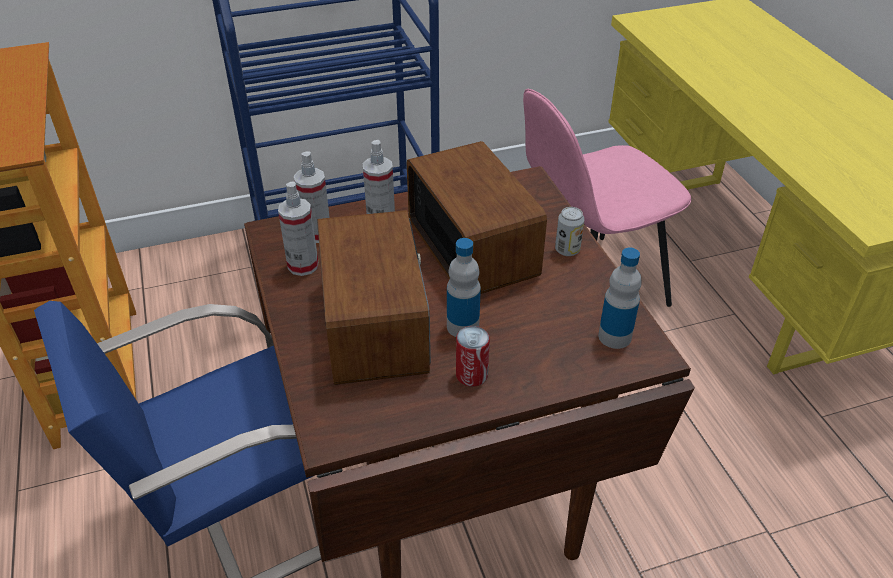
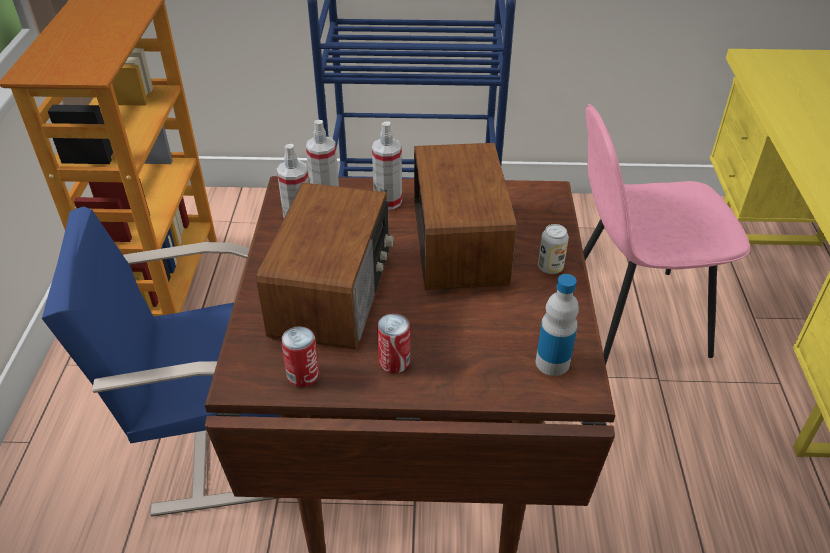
camera: 20 degrees right, 0 degrees up
(390, 412) = (303, 375): none -> can
(462, 326) = (410, 315): bottle -> none

